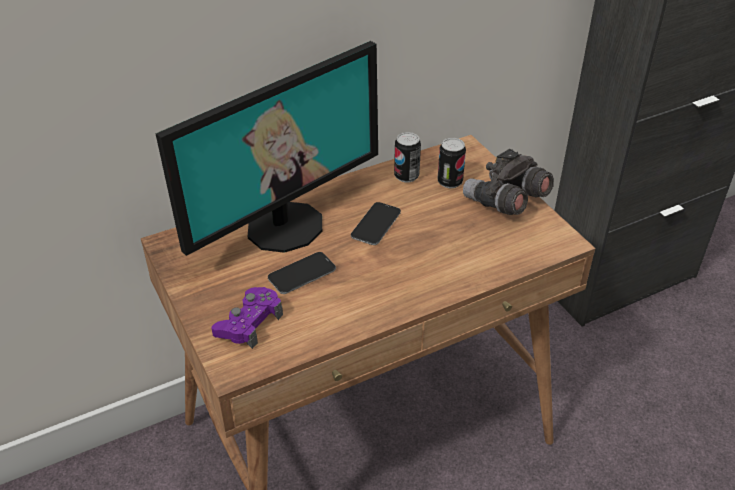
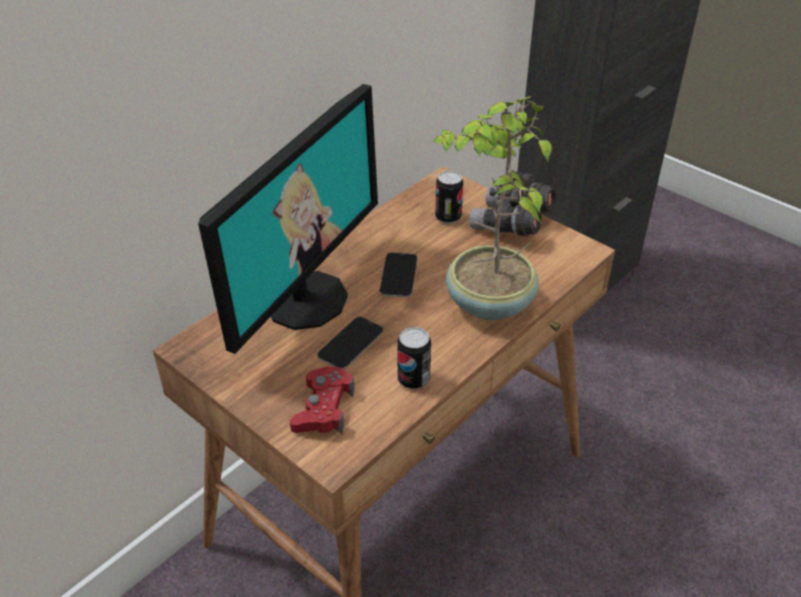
camera: 20 degrees left, 0 degrees up
(249, 323) = (323, 408): purple game controller -> red game controller
(406, 176) = (402, 220): can -> can (413, 379)
(443, 269) = (488, 304): none -> potted plant

